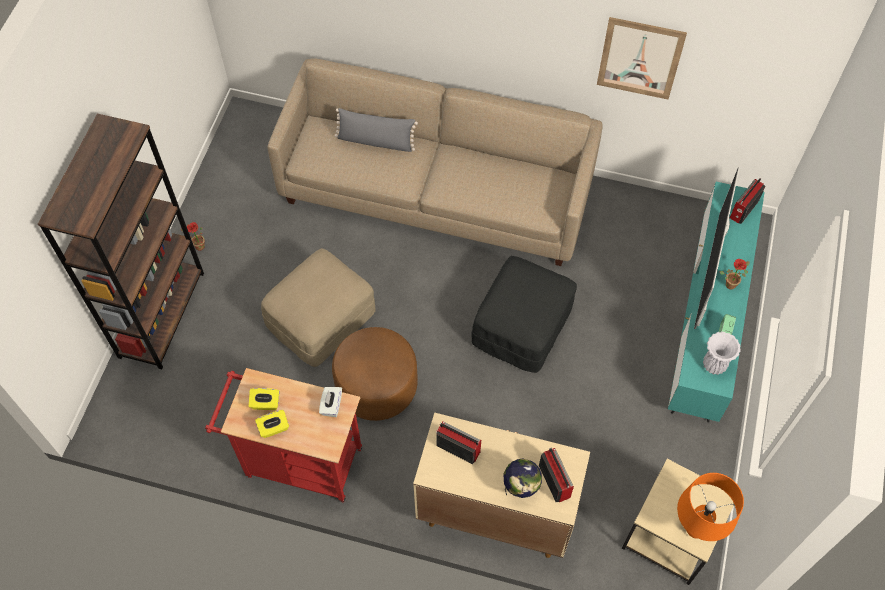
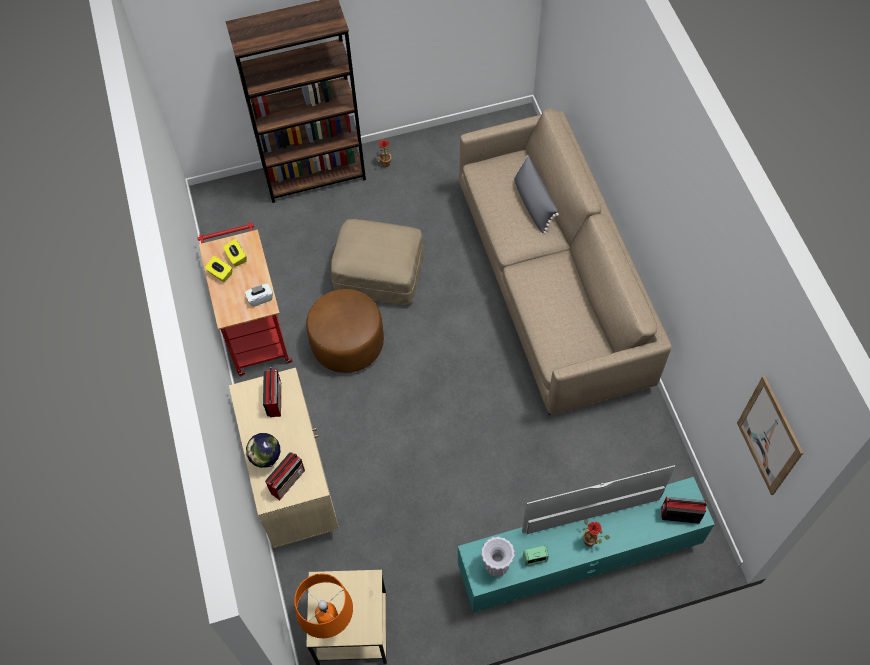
camera: 60 degrees right, 0 degrees up
(522, 326) = (470, 416): black ottoman -> none
(640, 58) = (705, 316): picture -> picture (769, 436)

